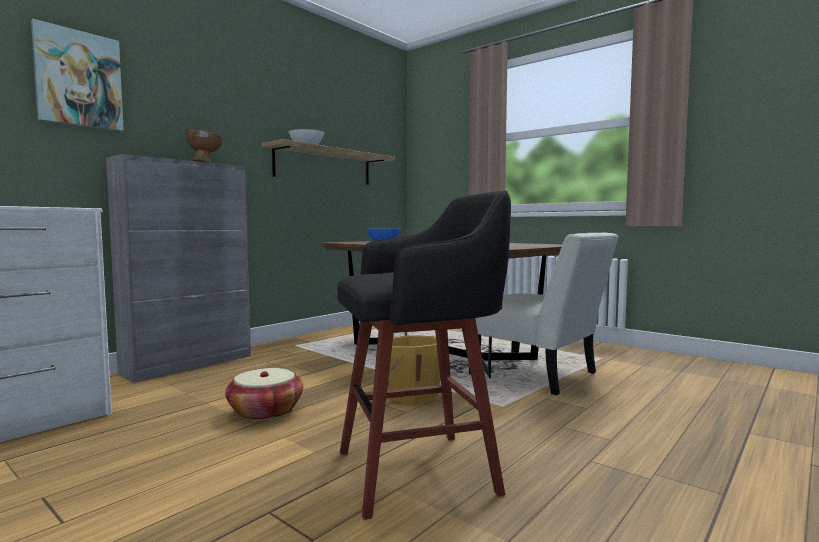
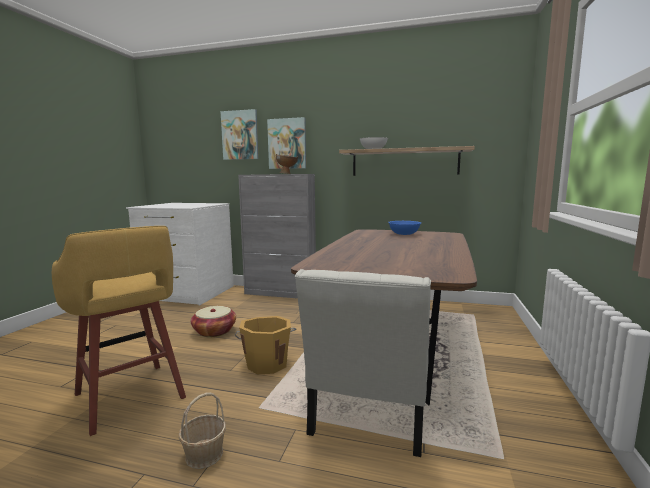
camera: 65 degrees right, 5 degrees up
(177, 115) = (287, 144): none -> picture
(421, 471) = (130, 398): black stool -> yellow stool
(568, 433) = (204, 454): none -> basket

